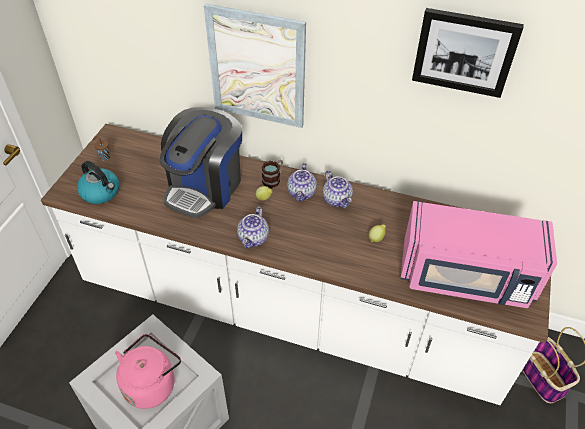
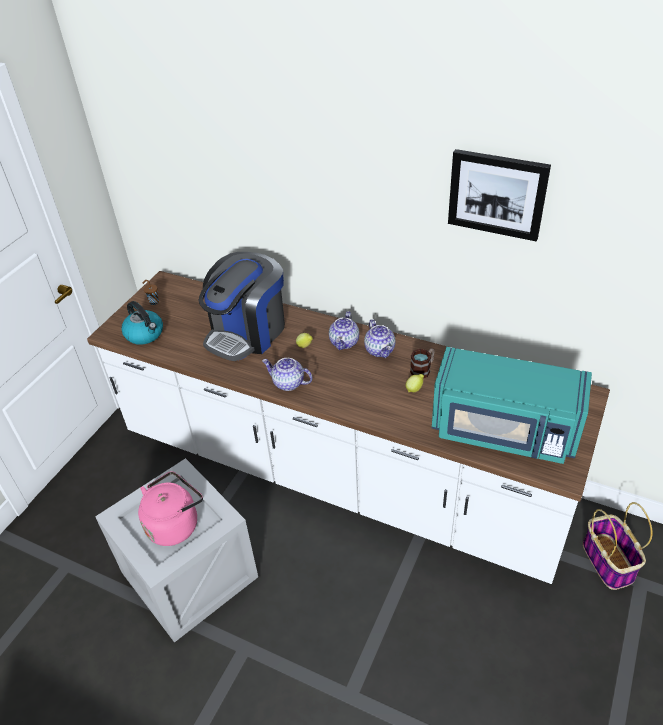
camera: 10 degrees right, 5 degrees down
(254, 238) = (288, 383): teapot -> teapot turned 90 degrees clockwise
(257, 67) = (300, 212): picture -> none
(273, 179) = (318, 328): mug -> mug (423, 369)
(466, 277) = (504, 431): pink microwave -> turquoise microwave

